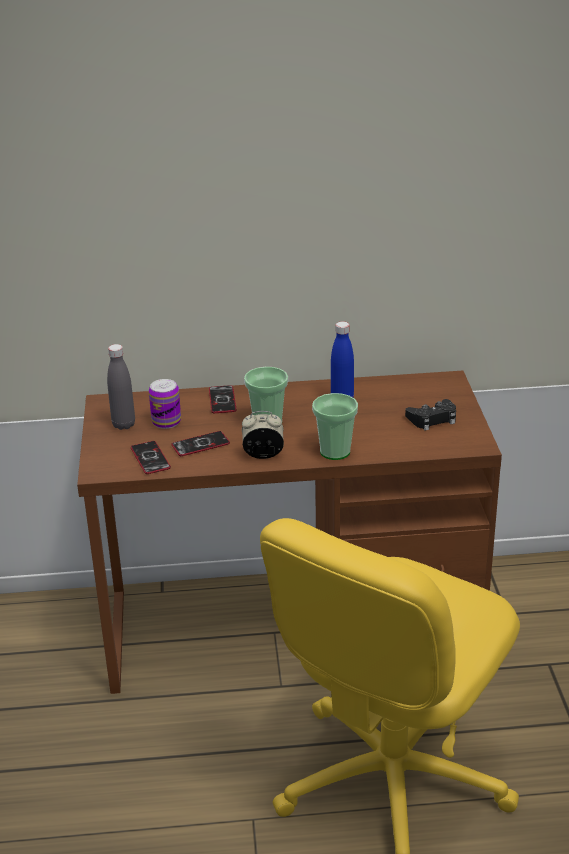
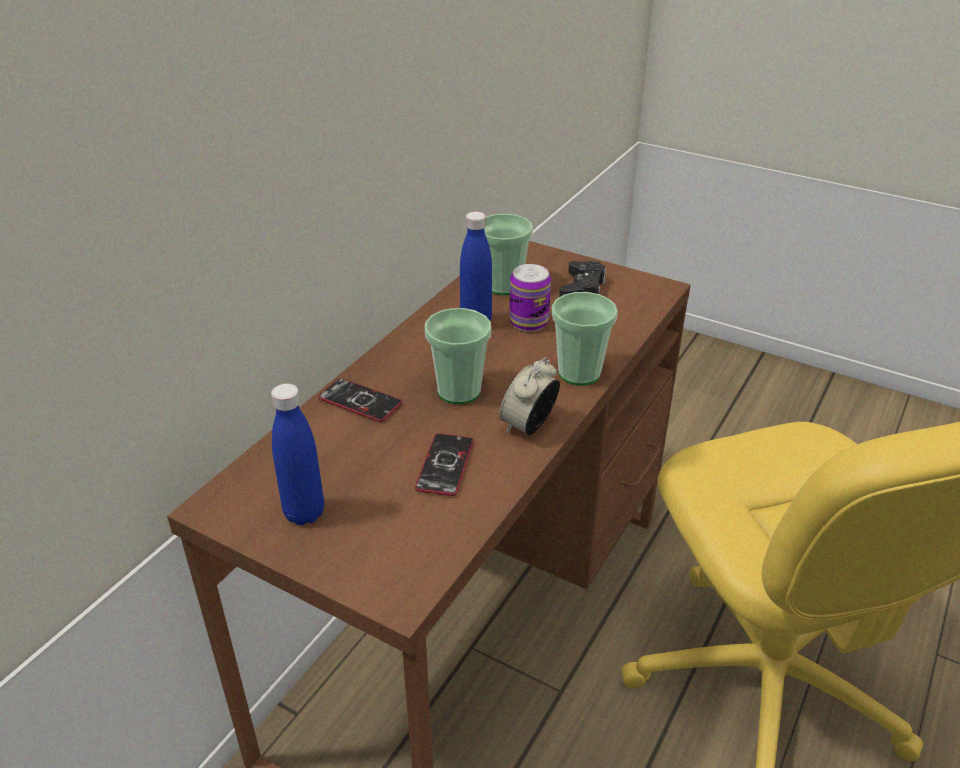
camera: 55 degrees left, 5 degrees up
(123, 424) = (304, 513): grey bottle -> blue bottle
(150, 458) = (426, 526): phone -> none
(166, 422) = (349, 470): can -> can (528, 322)
(395, 393) = (503, 286): none -> cup

